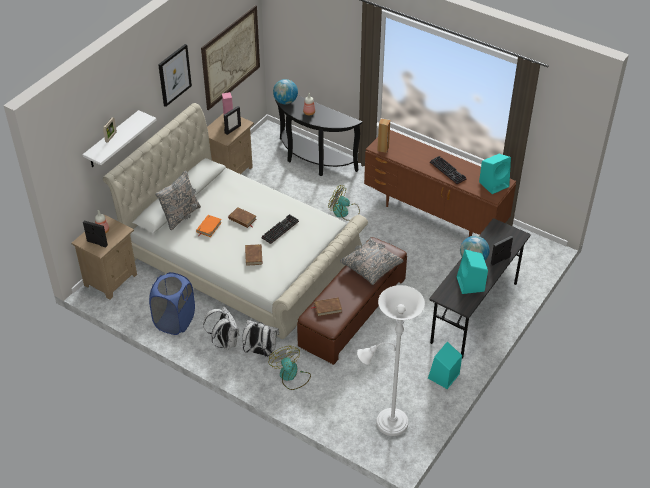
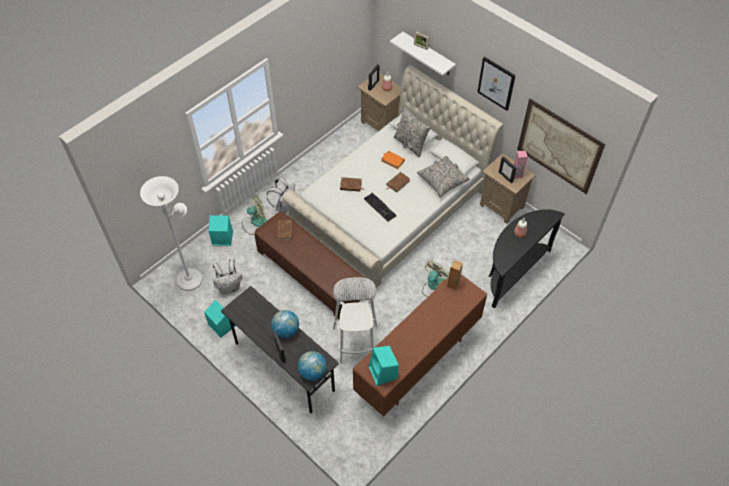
camera: 100 degrees right, 10 degrees up
(175, 321) = (329, 158): blue laundry basket -> none
(225, 342) = (300, 185): white backpack -> white backpack (230, 287)
(285, 101) = (539, 216): globe -> globe (312, 372)
(371, 267) = (323, 269): grey pillow -> grey pillow (442, 181)
(428, 262) = (356, 343): none -> white stool
(449, 171) = (410, 335): keyboard -> none
(471, 284) = (256, 321): turquoise speaker -> turquoise speaker (222, 238)

